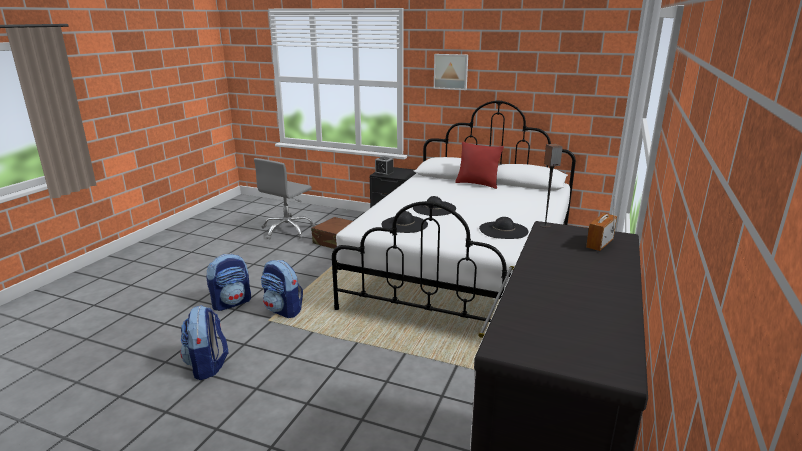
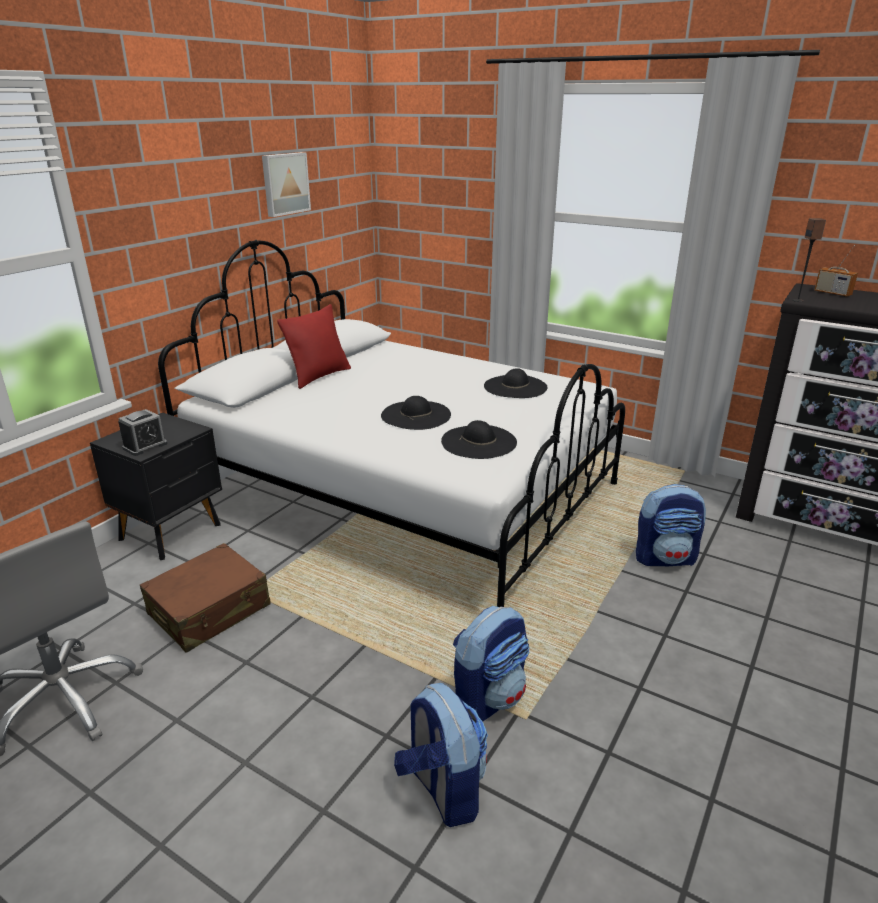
camera: 80 degrees left, 5 degrees up
(208, 366) = (686, 804): backpack -> backpack (665, 558)
(451, 71) = (168, 205): picture -> picture (284, 184)

